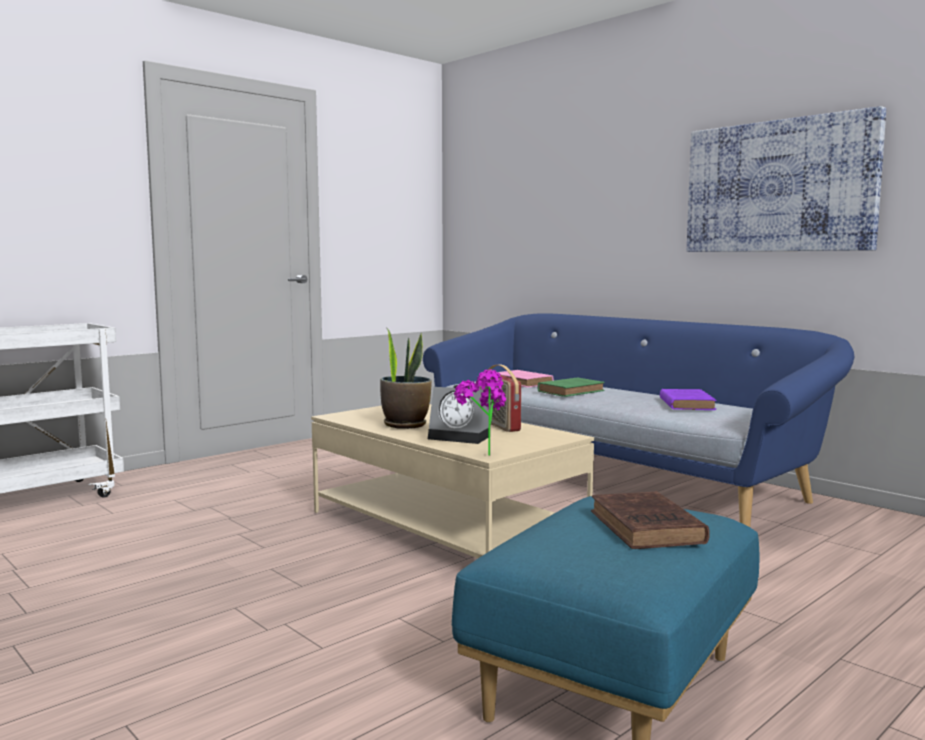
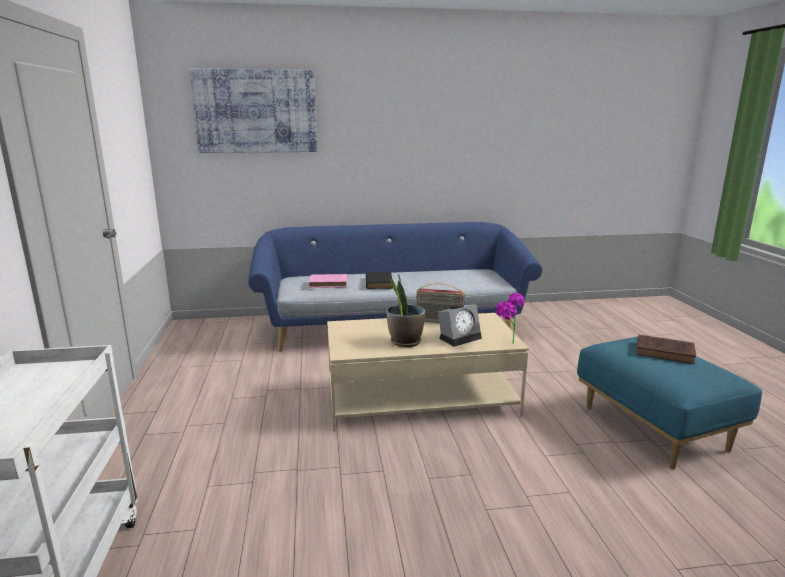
camera: 55 degrees left, 10 degrees up
(572, 391) = (379, 282): green book -> black book
(686, 404) = (449, 275): purple book -> none
(780, 187) = (456, 141): picture -> picture (256, 111)

